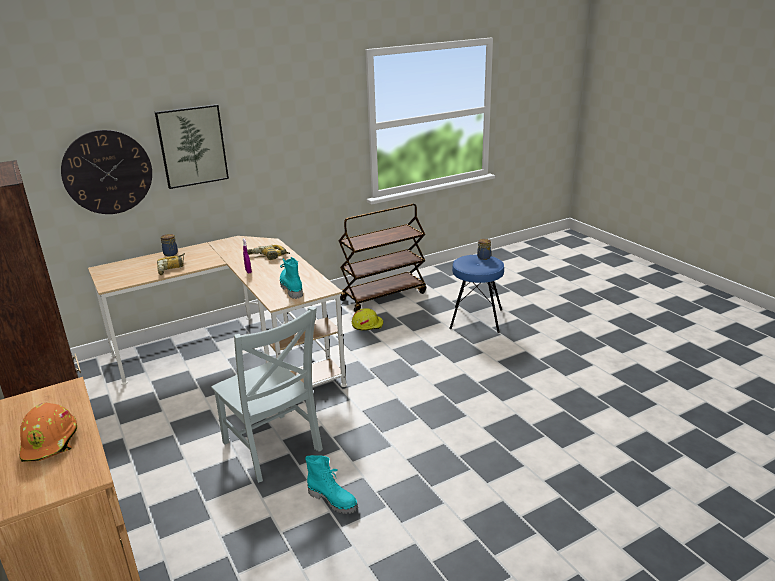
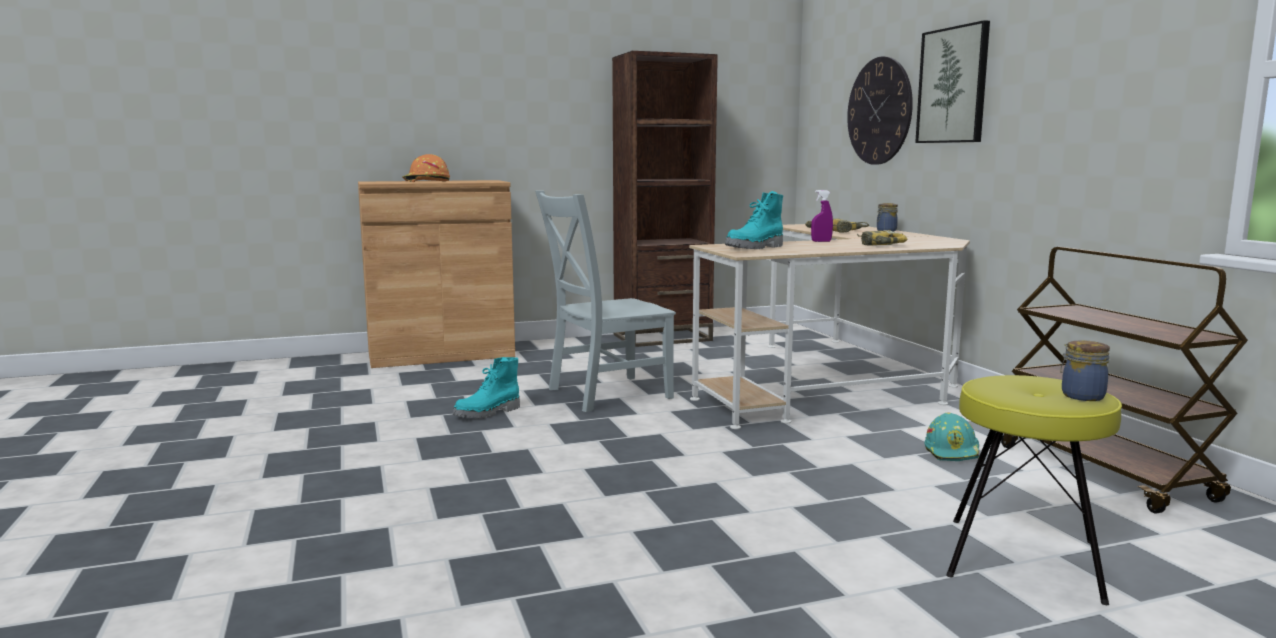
camera: 100 degrees right, 15 degrees down
(291, 288) = (755, 248): turquoise boot -> turquoise boot turned 150 degrees clockwise
(367, 324) = (953, 452): yellow hard hat -> turquoise hard hat
(476, 319) = (1024, 559): blue stool -> yellow stool

